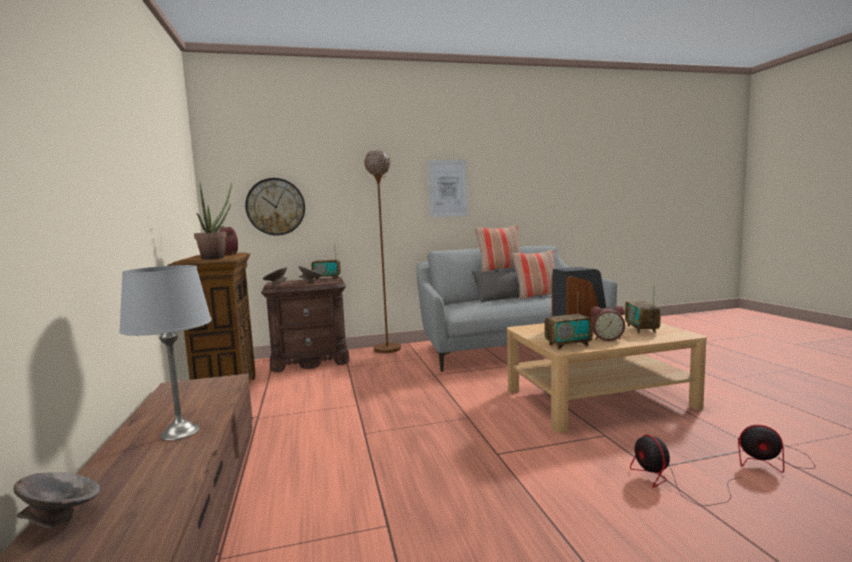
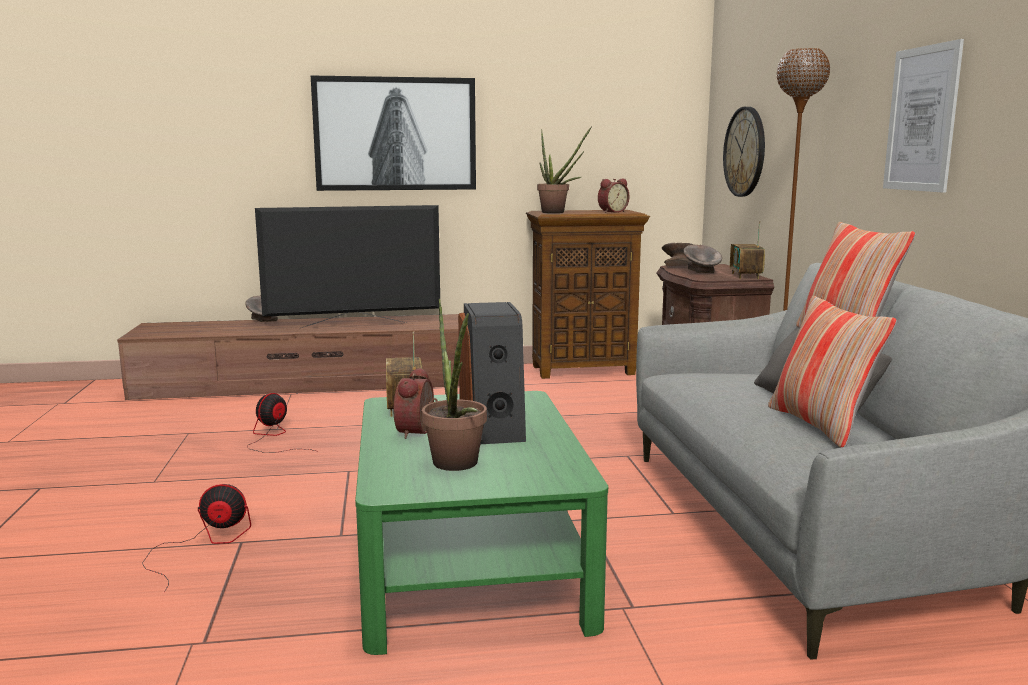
camera: 95 degrees right, 5 degrees up
(91, 173) = (395, 134): none -> picture
(179, 432) = (354, 325): grey table lamp -> television
(599, 398) = (470, 561): beige coffee table -> green coffee table
(641, 329) = (457, 466): radio -> potted plant
(770, 461) = (166, 634): fan -> fan (273, 437)

